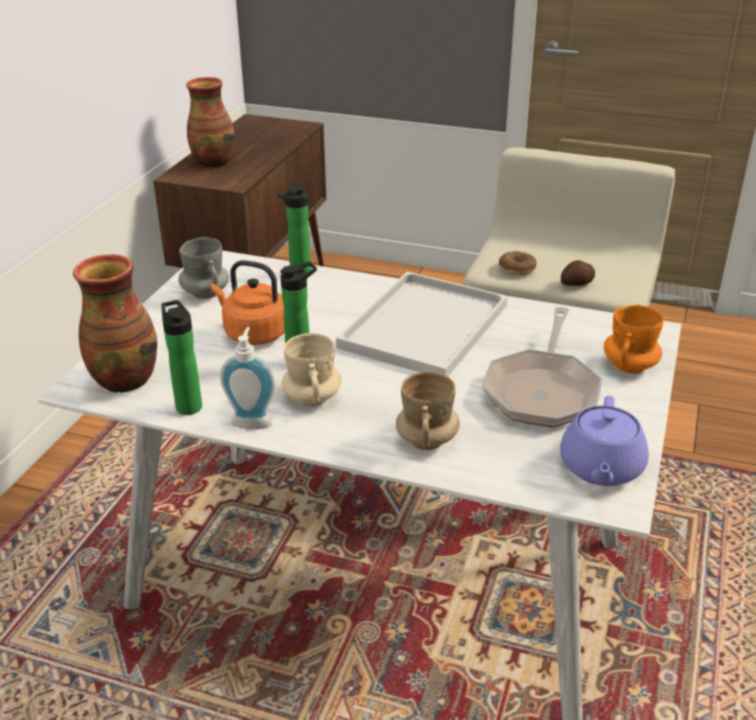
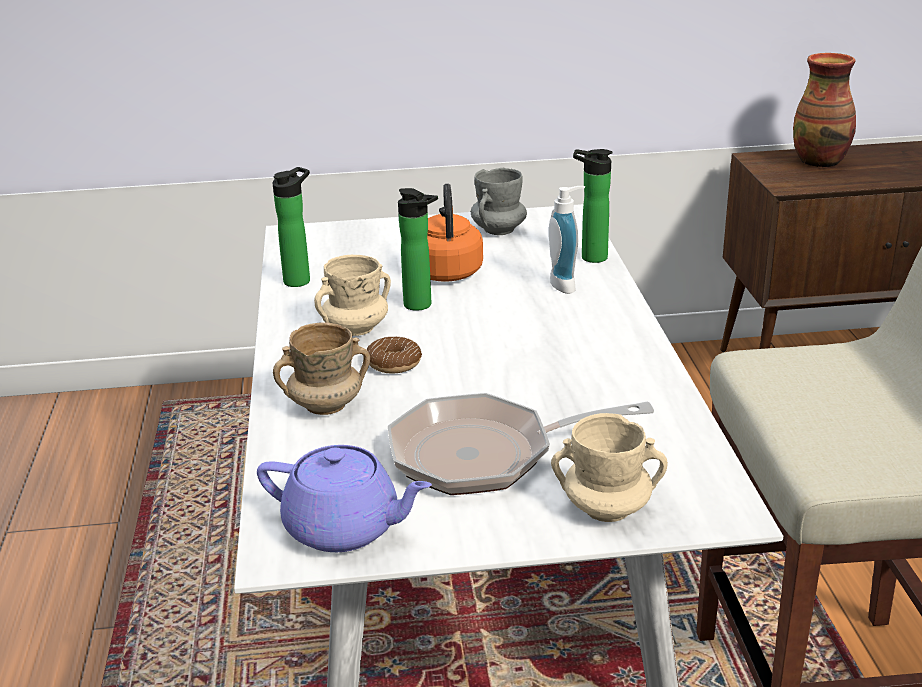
camera: 65 degrees right, 5 degrees down
(125, 379) = (319, 245): vase -> none
(252, 420) = (297, 313): soap dispenser -> soap dispenser (567, 284)
(424, 324) = (560, 348): white tray -> none
(517, 269) = (782, 377): donut -> donut (394, 363)
(577, 284) = (800, 429): potato -> none
(601, 468) = (345, 528): purple teapot -> purple teapot turned 150 degrees counterclockwise
(629, 365) = (607, 508): orange mug -> beige mug

